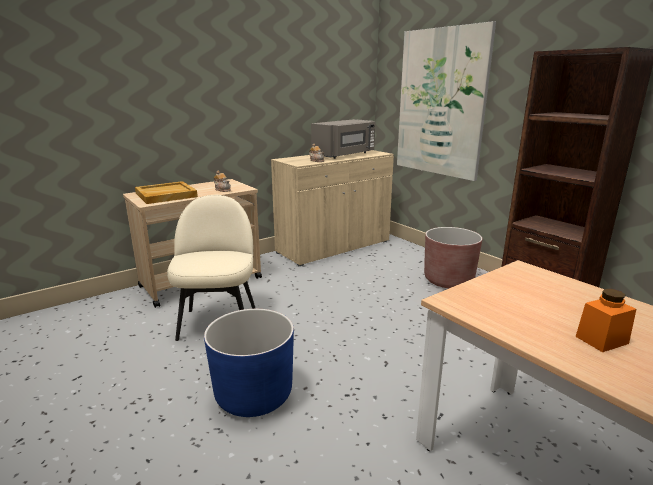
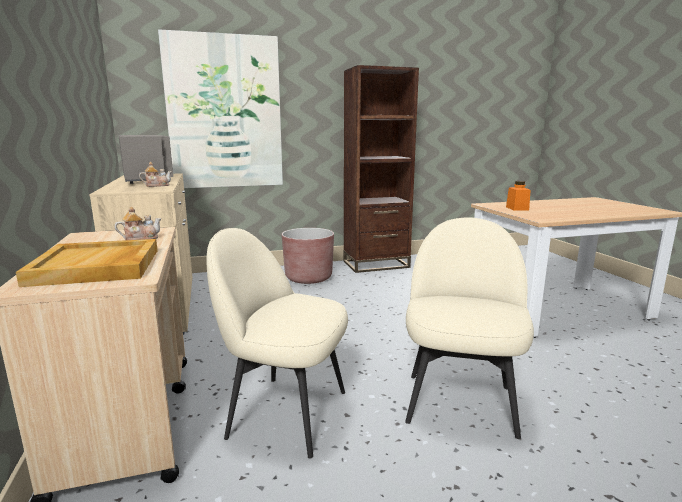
camera: 70 degrees left, 5 degrees down
(254, 394) = (460, 401): blue planter -> beige chair
(601, 340) = (583, 209): orange jar -> orange jar (517, 208)

